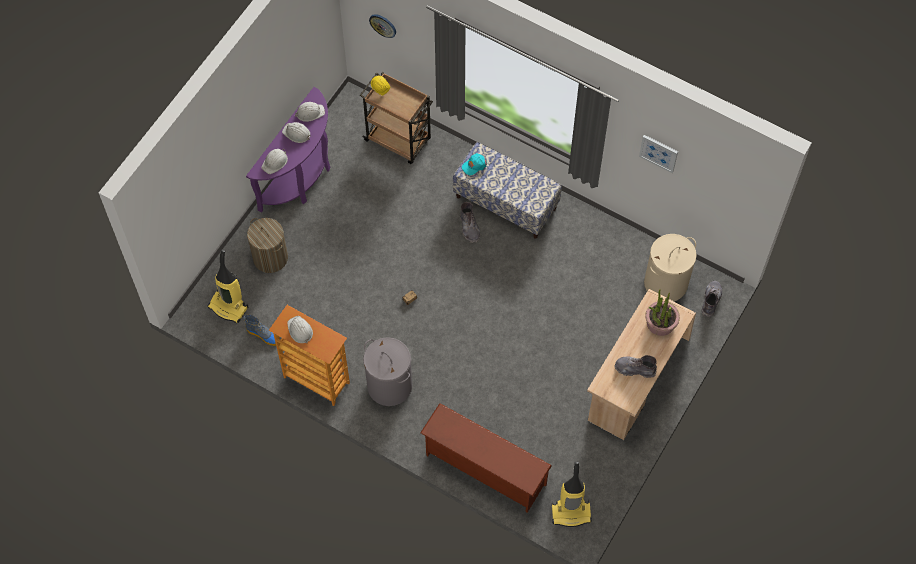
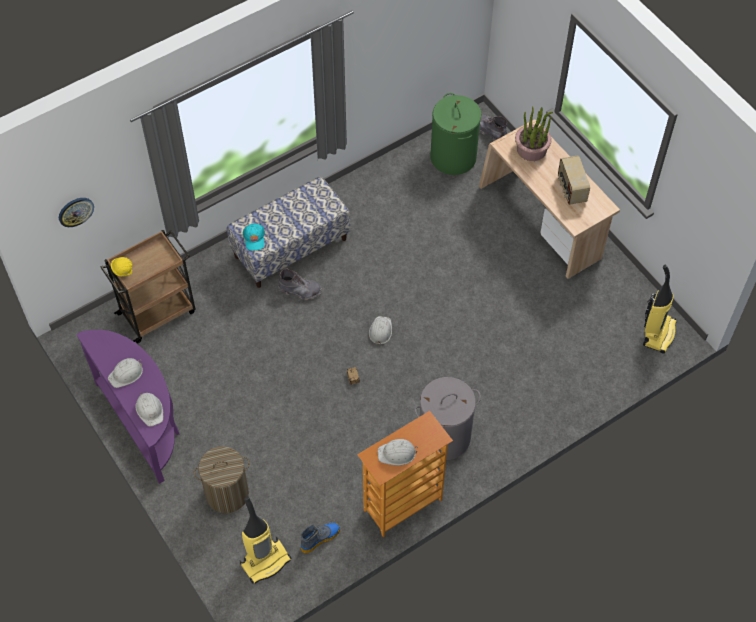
camera: 65 degrees left, 5 degrees down
(310, 112) = (108, 350): white hard hat -> white hard hat (380, 331)
(484, 470) = (580, 389): brown shoe rack -> none
(635, 369) = (571, 189): grey boot -> radio
(659, 153) = (390, 39): picture -> none
(665, 283) = (453, 157): beige laundry basket -> green laundry basket

